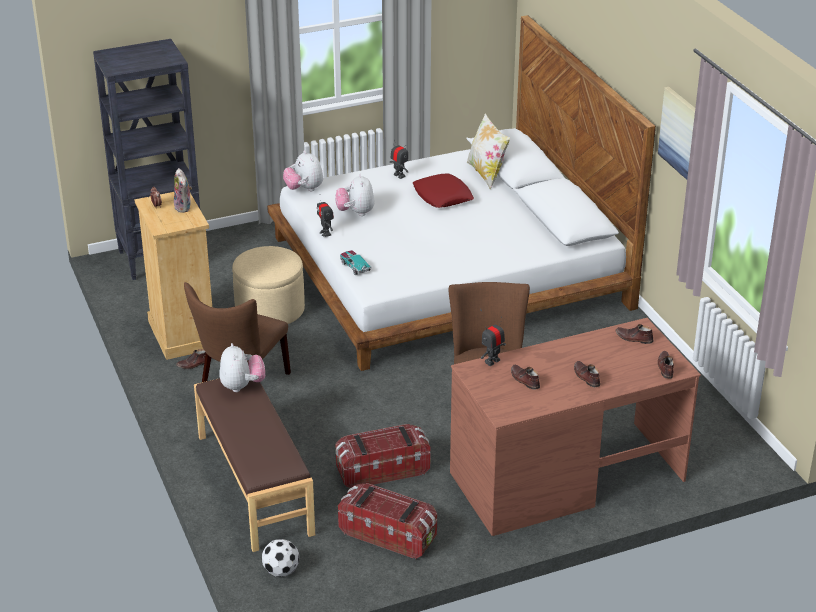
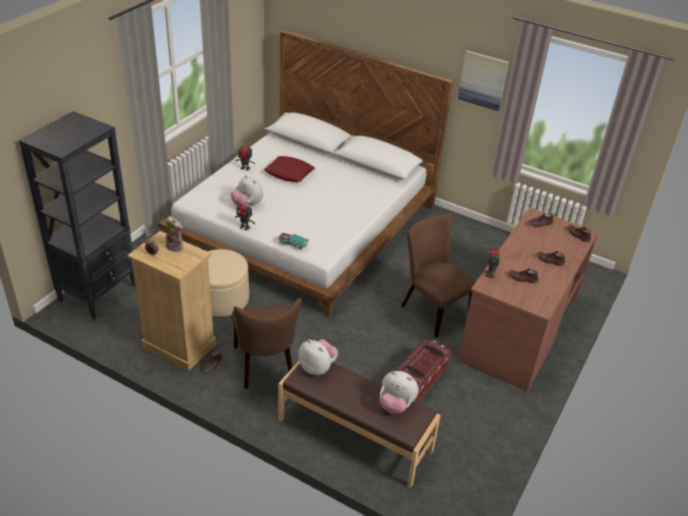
camera: 40 degrees left, 5 degrees up
(280, 571) = (442, 491): football -> none
(304, 189) = (193, 200): plush toy -> plush toy (396, 405)
(388, 534) = (473, 424): storage box -> none
(486, 174) = (297, 148): pillow -> none

